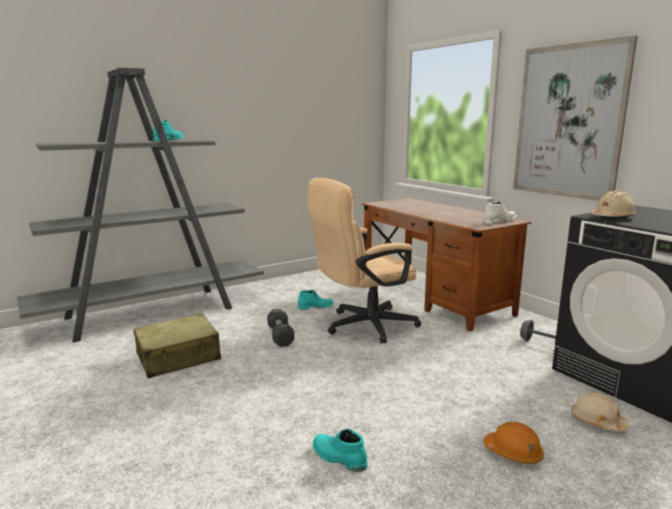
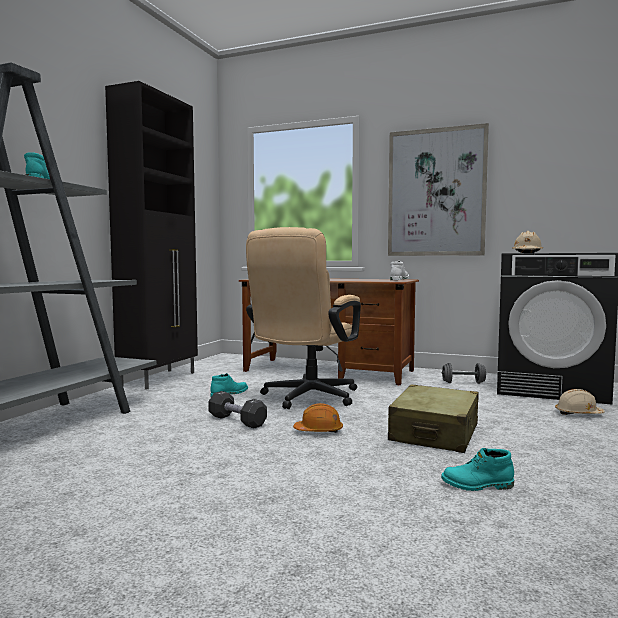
camera: 35 degrees left, 10 degrees down
(178, 357) = (146, 463): beige suitcase -> beige suitcase (434, 433)
(294, 279) = (160, 379): none -> black cabinet
(513, 453) = (574, 443): orange hard hat -> orange hard hat (319, 431)

